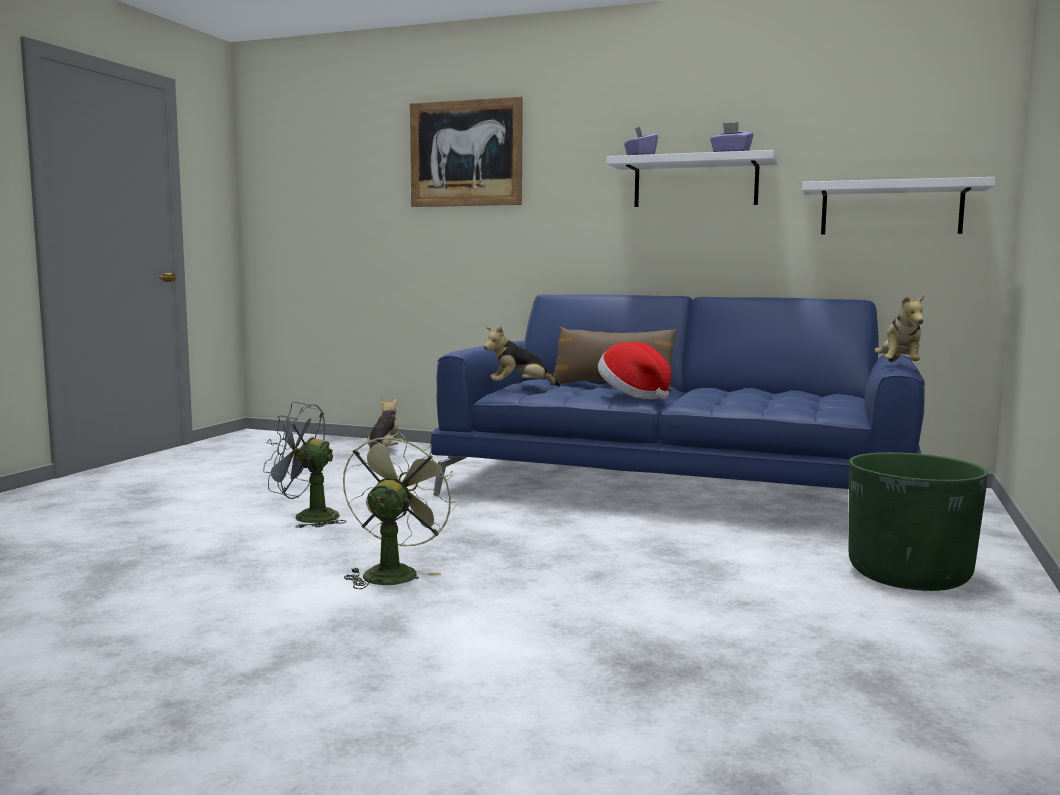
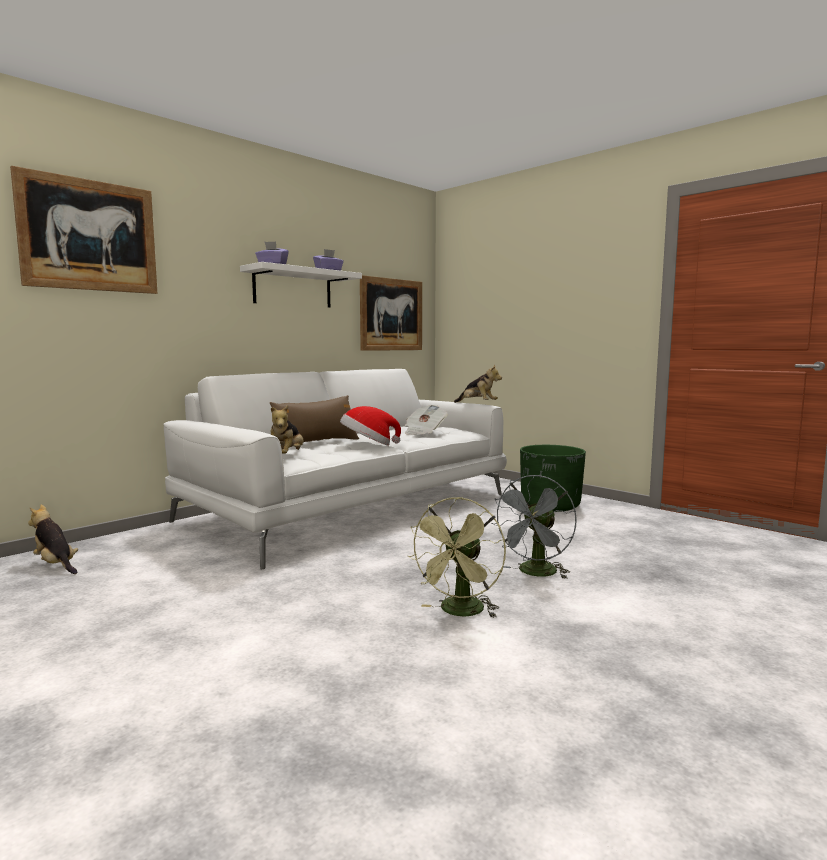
camera: 65 degrees left, 0 degrees up
(306, 518) = (257, 629): grey fan -> grey fan (535, 573)
(393, 572) = (460, 612): green fan -> green fan turned 105 degrees counterclockwise
(676, 488) = (353, 507): blue sofa -> white sofa
(774, 399) = (423, 432): none -> newspaper
(891, 209) = (391, 314): white shelf -> picture

